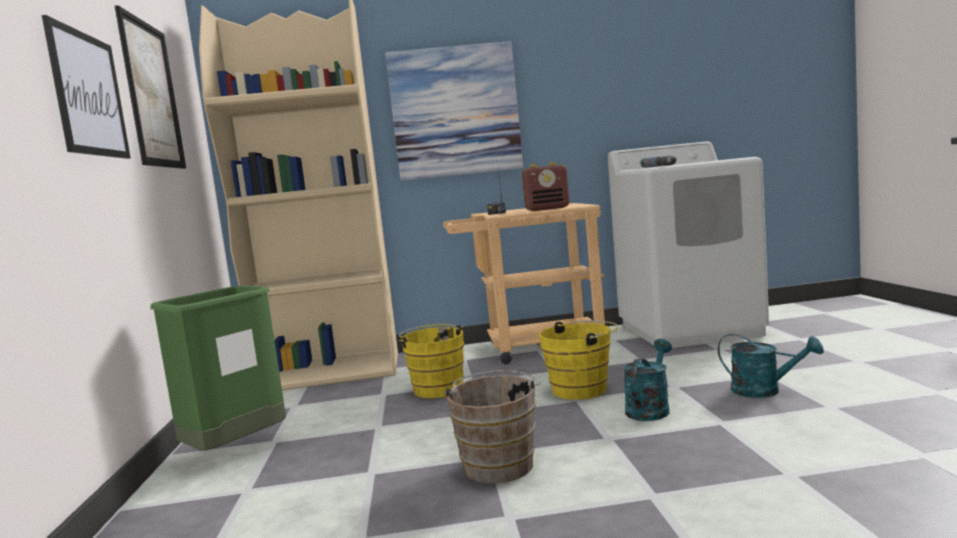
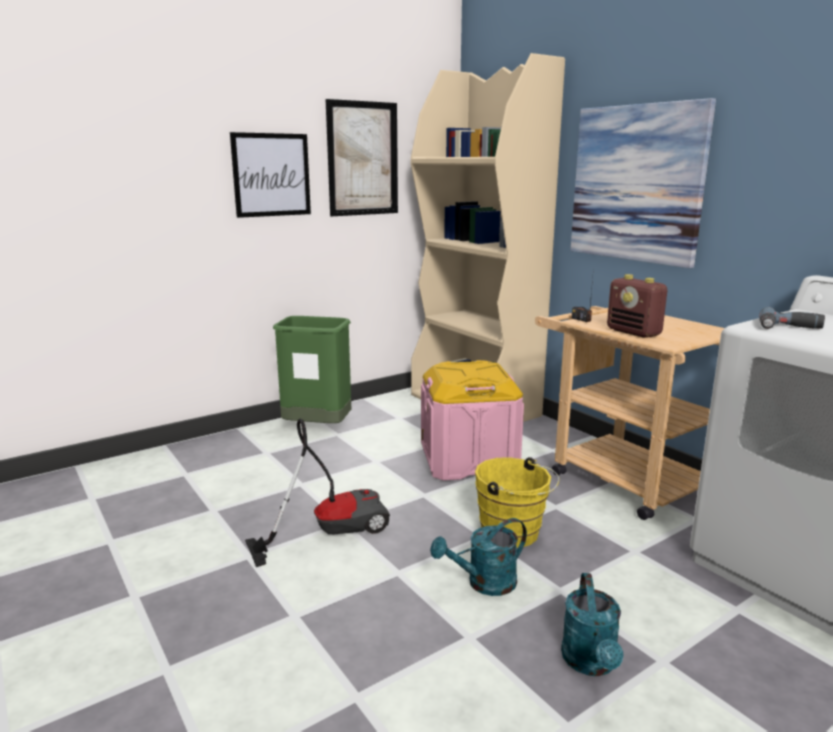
camera: 60 degrees right, 10 degrees up
(437, 388) = (468, 460): yellow bucket -> pink storage box
(499, 463) = (330, 530): brown bucket -> vacuum cleaner
(650, 408) = (484, 584): turquoise watering can -> turquoise watering can turned 150 degrees clockwise

